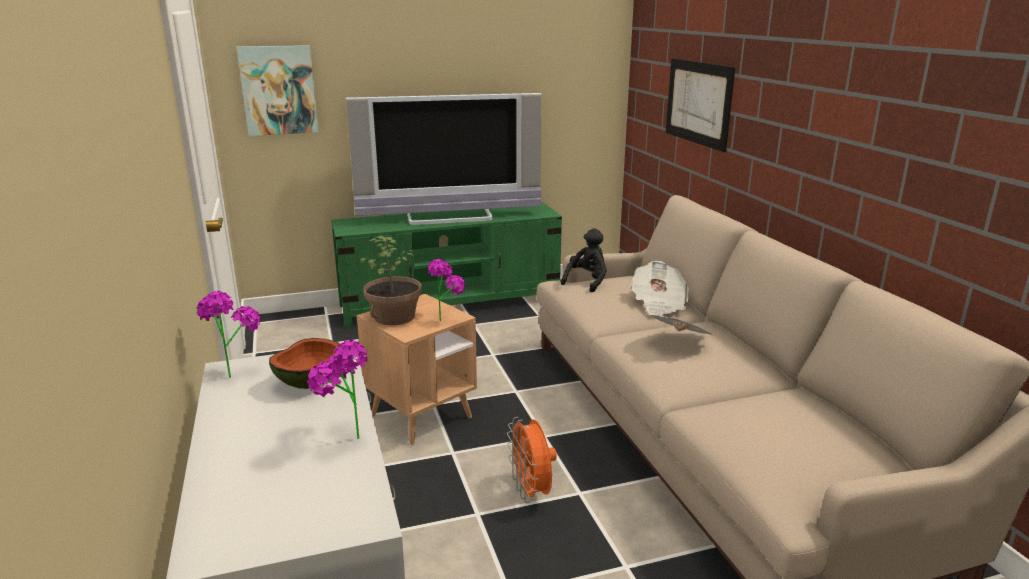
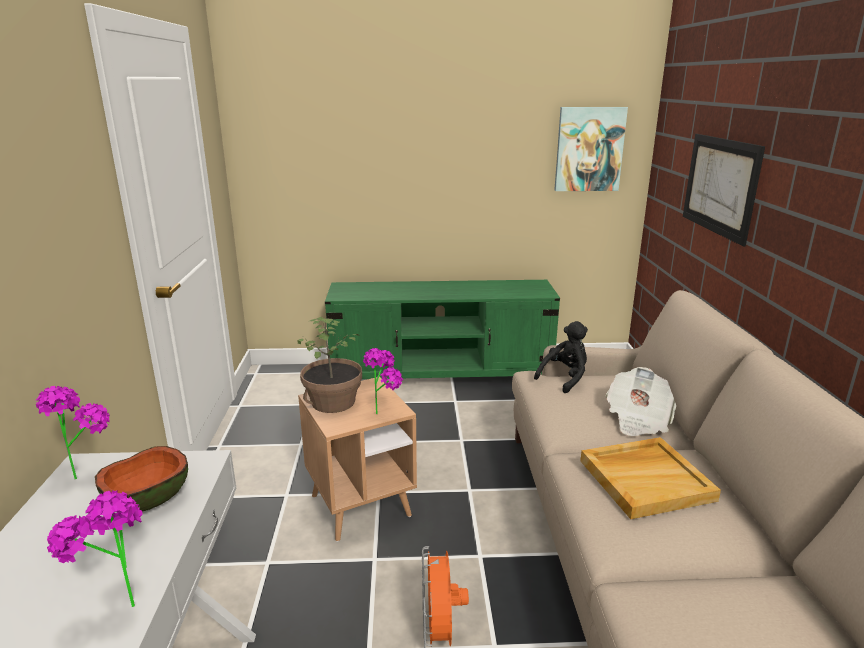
camera: 15 degrees right, 0 degrees up
(278, 90) = (286, 156): picture -> picture (589, 149)
(450, 218) = (444, 290): television -> none
(680, 342) = (646, 479): newspaper -> beige tray

